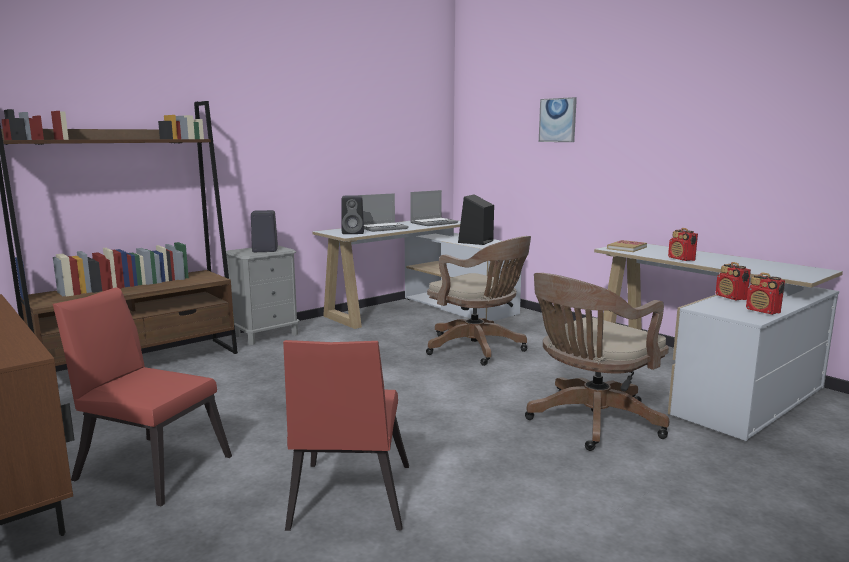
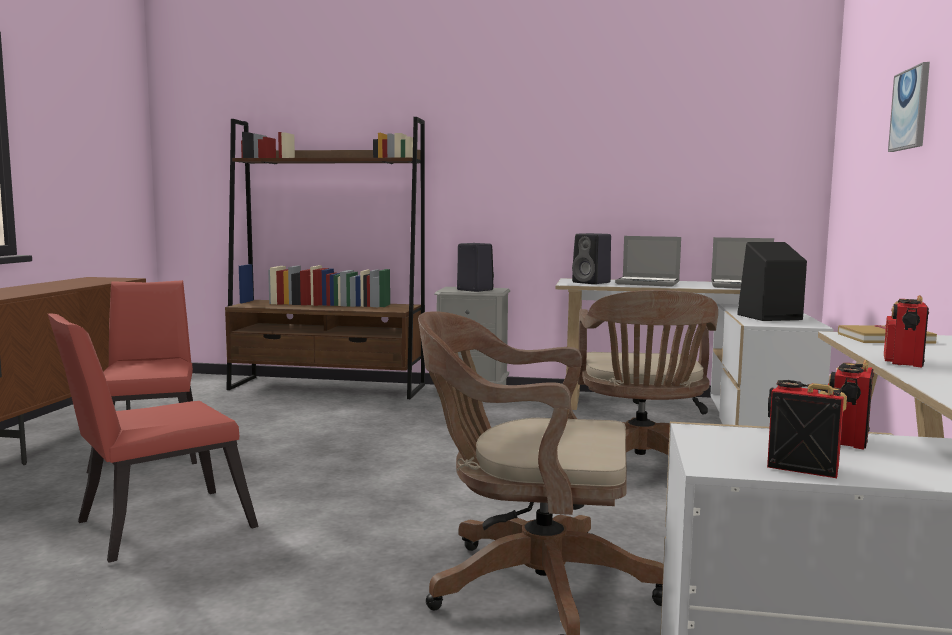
camera: 50 degrees right, 5 degrees down
(763, 311) = (802, 467): radio -> radio turned 105 degrees clockwise

